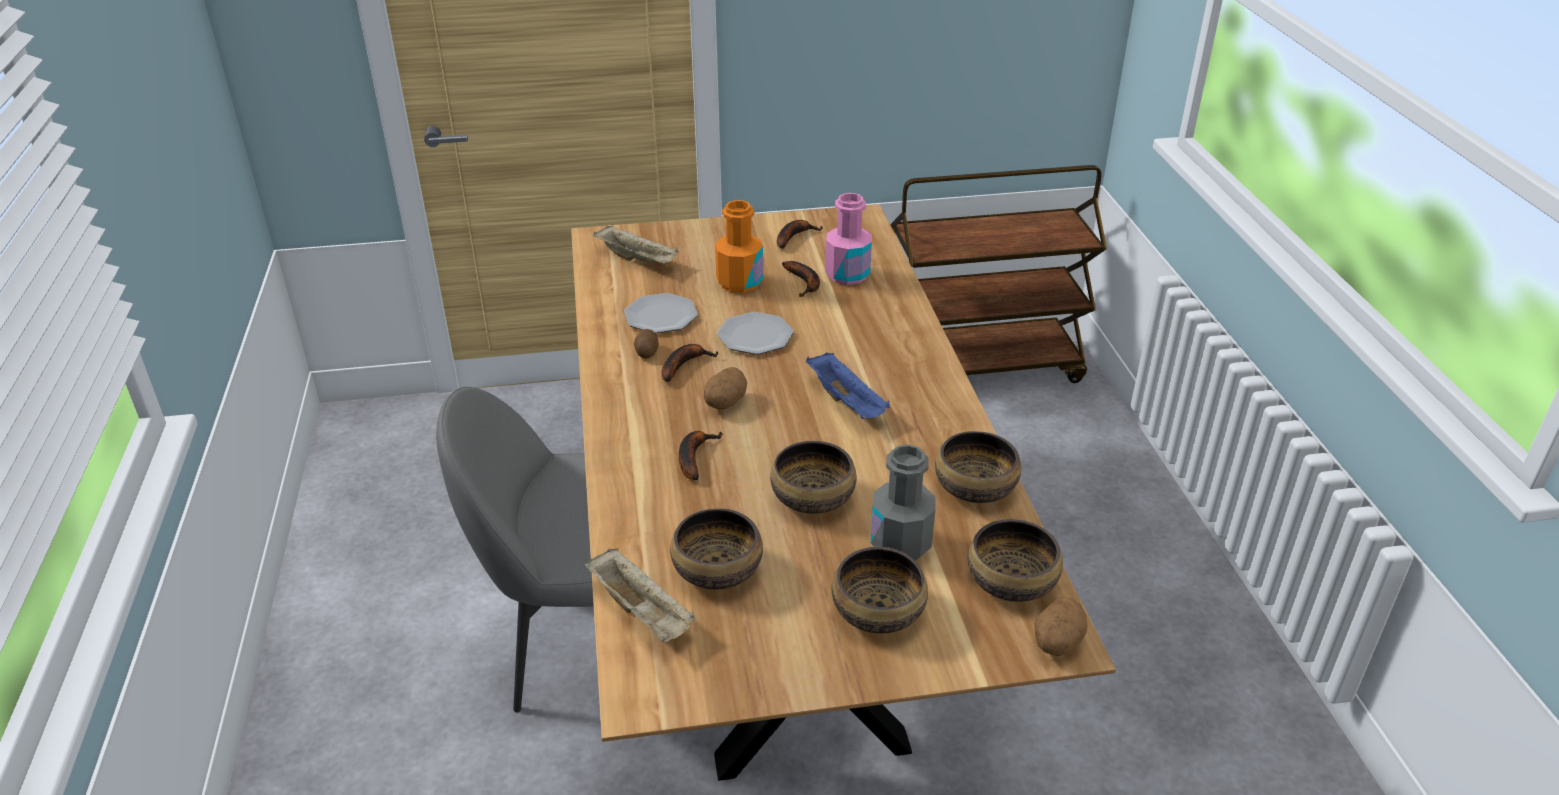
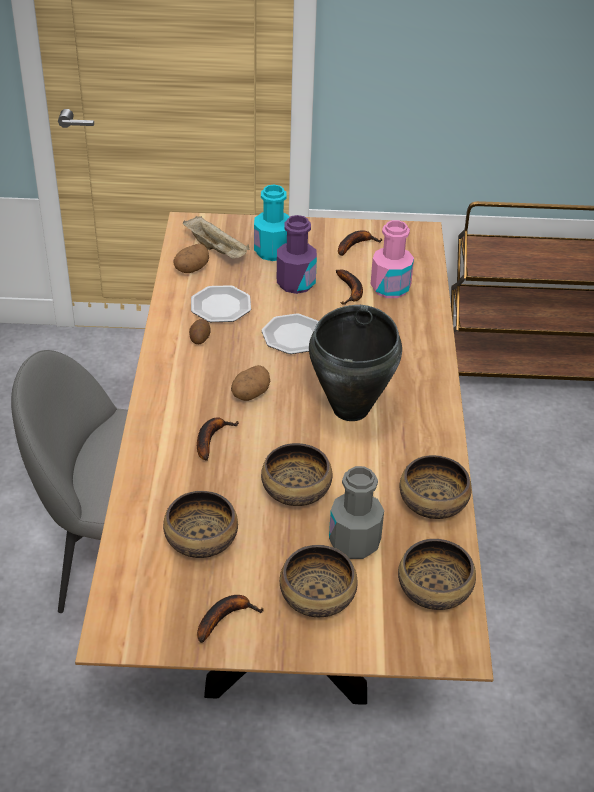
camera: 10 degrees right, 5 degrees up
(642, 612) = (133, 565): beige tray -> none
(684, 365) = (226, 354): banana -> banana (225, 617)
(703, 254) = (272, 251): none -> turquoise bottle
(739, 282) = (295, 283): orange bottle -> purple bottle
(847, 402) = (351, 409): blue tray -> black cooking pot
(1056, 643) = (452, 648): potato -> potato (191, 269)

